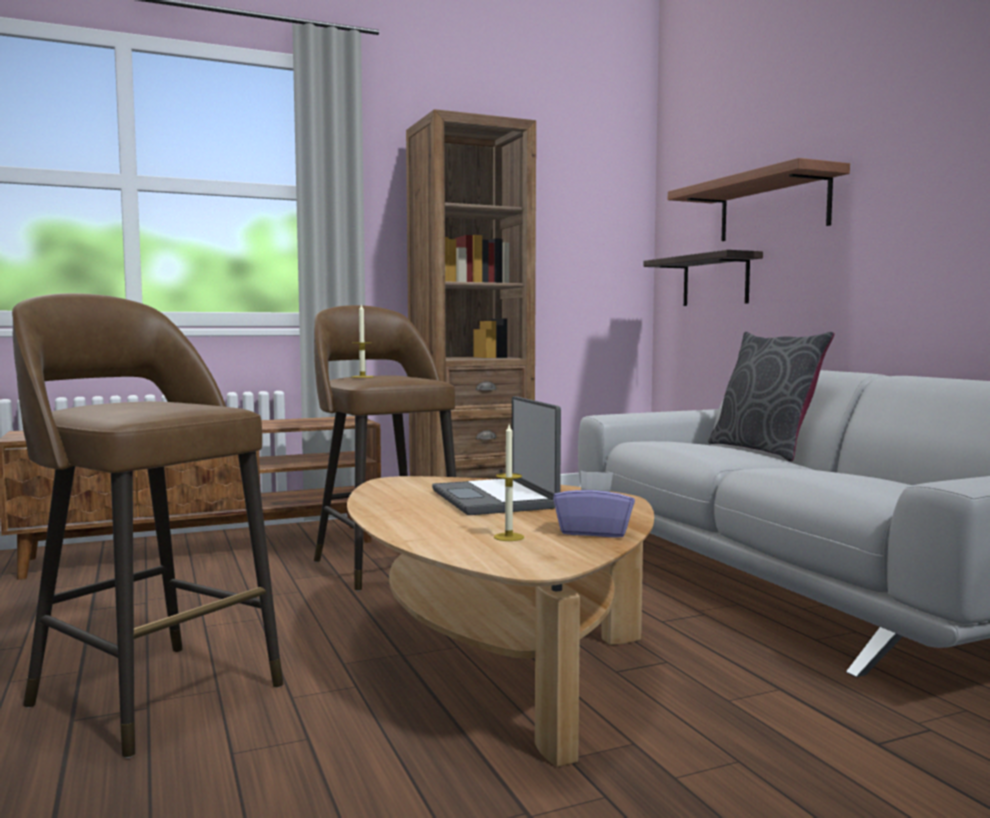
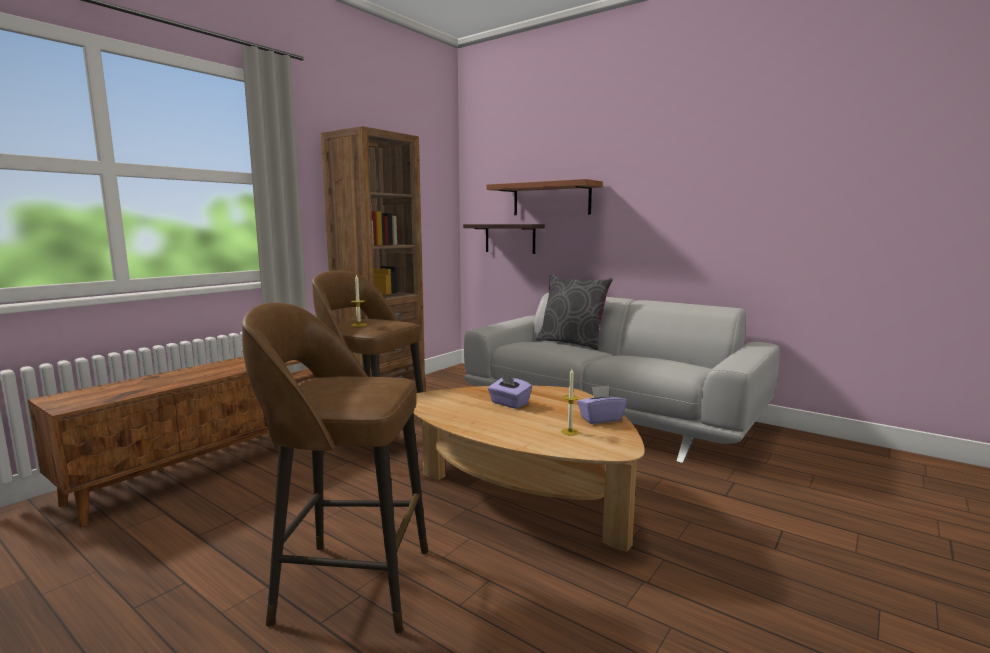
camera: 30 degrees left, 5 degrees up
(496, 499) = (509, 403): laptop -> purple tissue box

